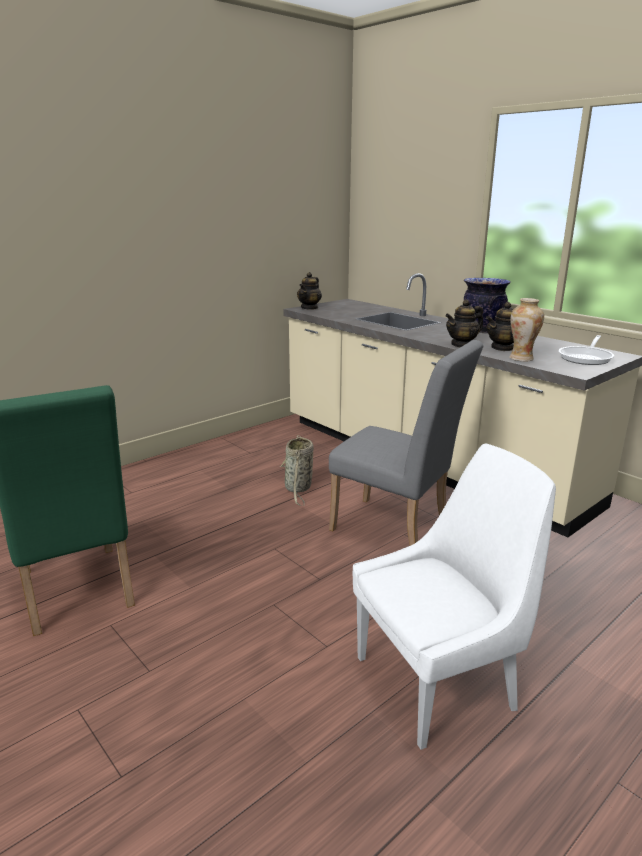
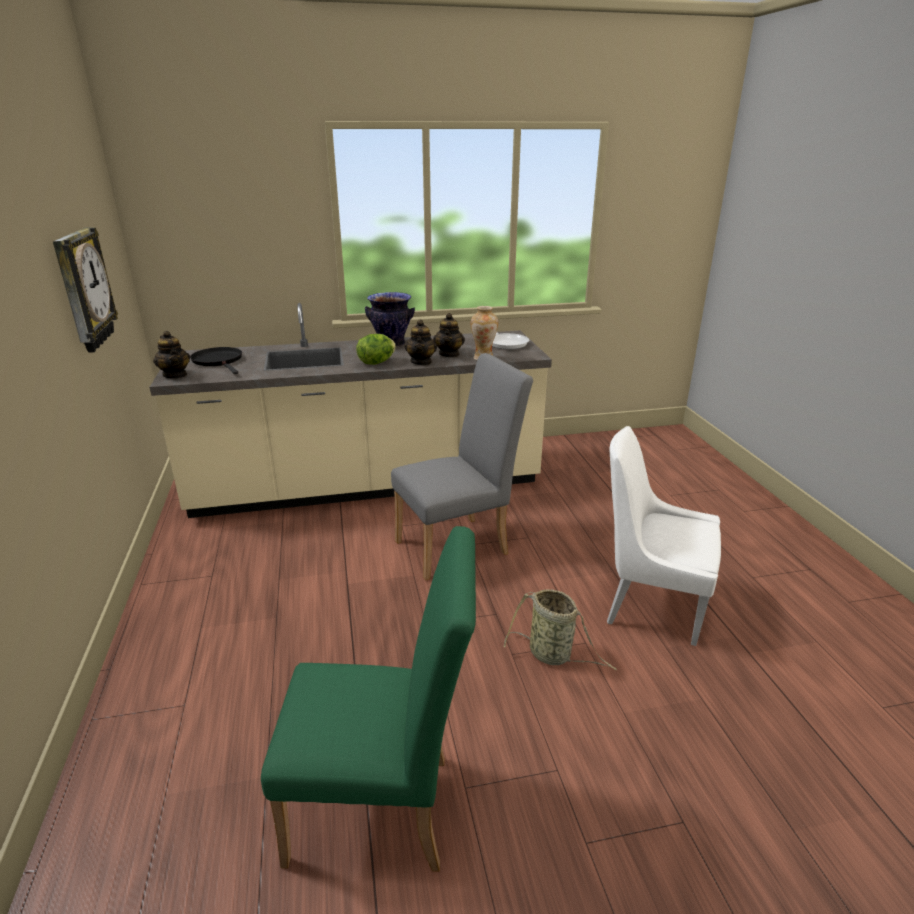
camera: 60 degrees left, 5 degrees up
(255, 229) = (83, 290): none -> wall clock
(298, 489) = (333, 571): basket -> basket (553, 655)
(350, 308) = (218, 361): none -> black frying pan
(430, 335) = (376, 363): none -> lettuce
(439, 681) = (650, 603): white chair -> white chair turned 75 degrees counterclockwise

